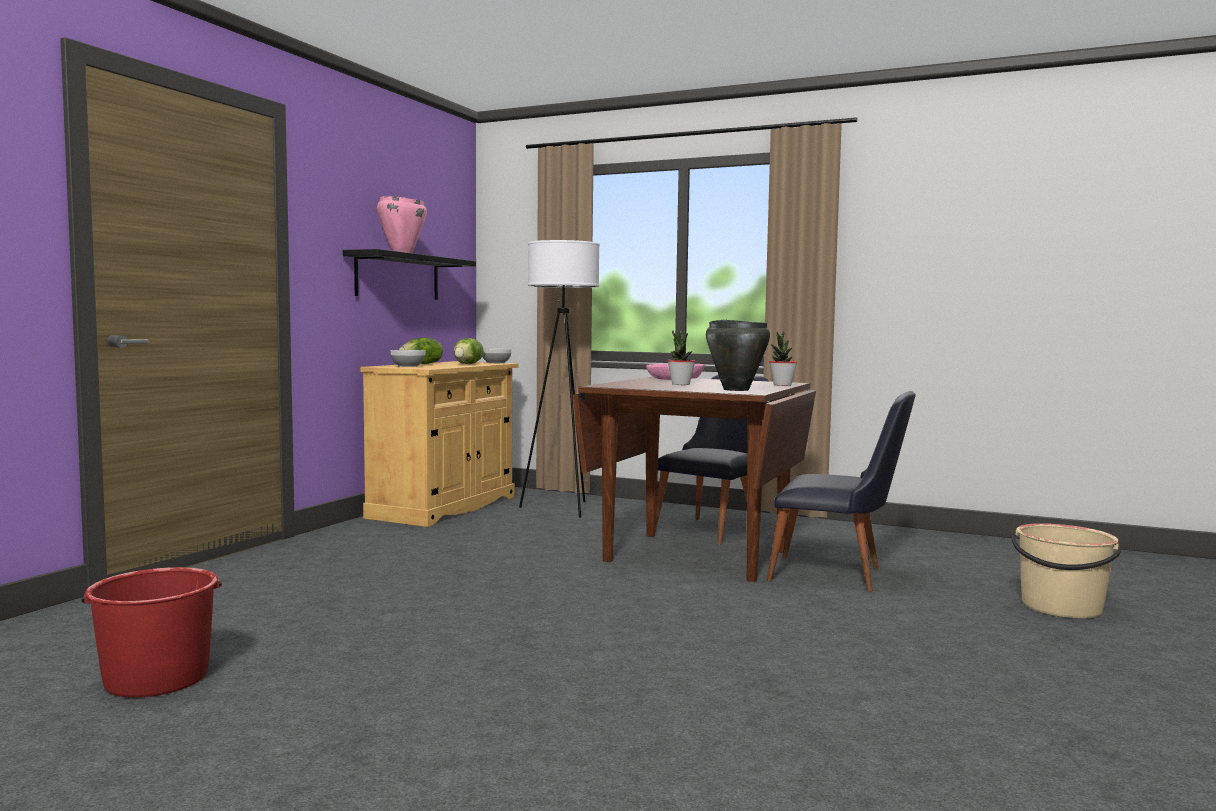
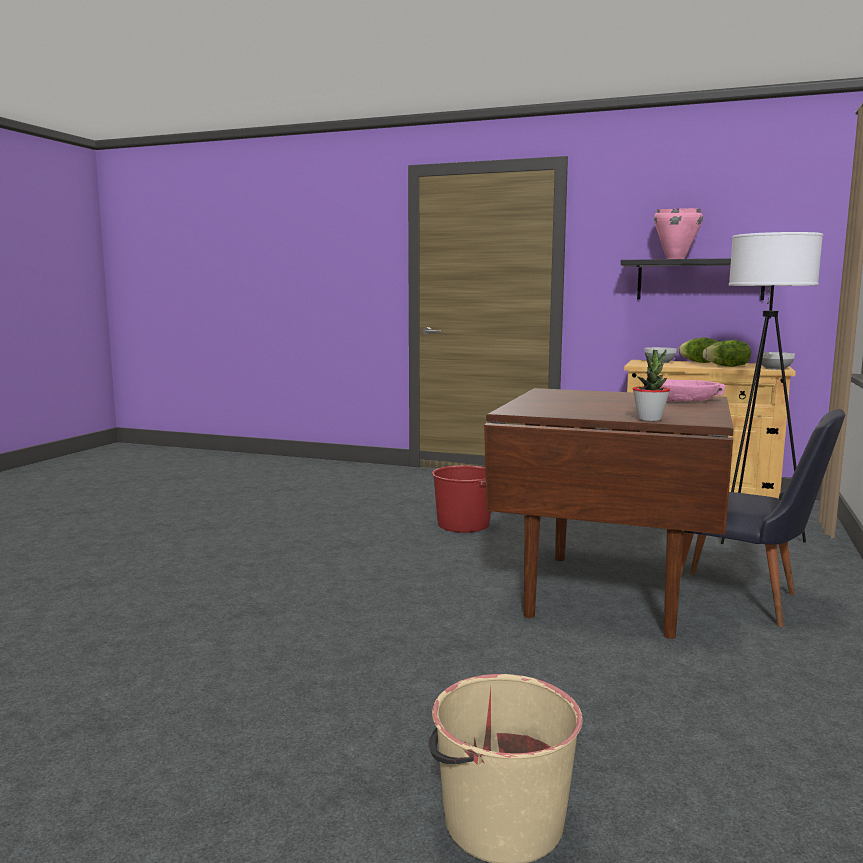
camera: 85 degrees right, 5 degrees up
(156, 678) = (293, 492): red bucket -> red bucket (464, 524)
(680, 384) = (600, 400): potted plant -> none
(736, 389) = (544, 409): black cooking pot -> none
(838, 576) = (576, 662): black chair -> none

